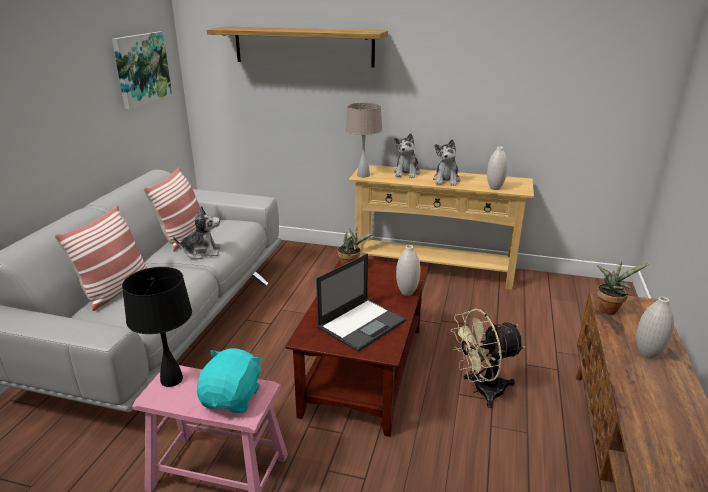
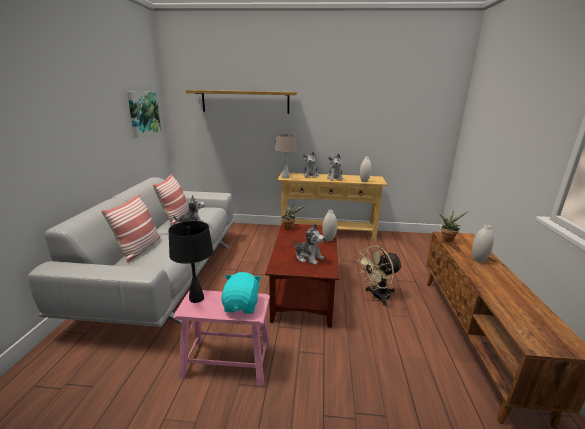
camera: 10 degrees left, 5 degrees down
(362, 323) = (308, 258): laptop -> plush toy

